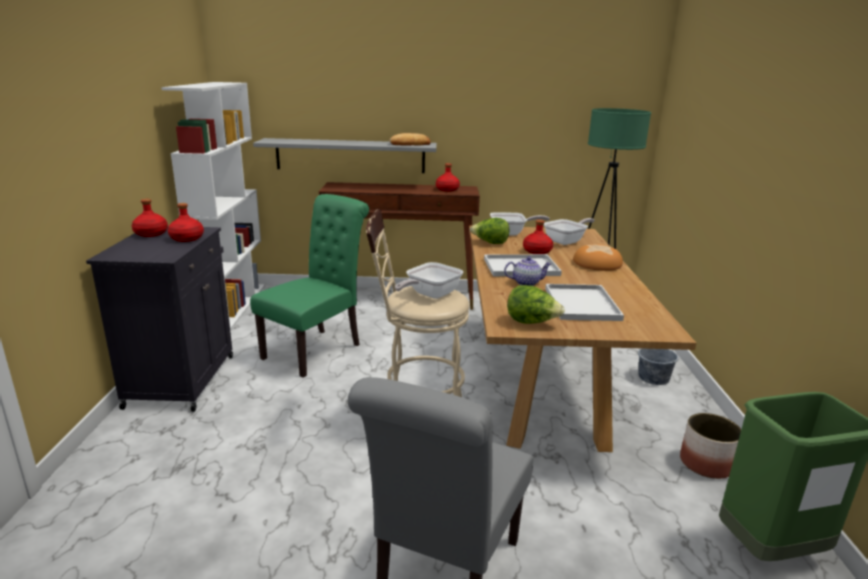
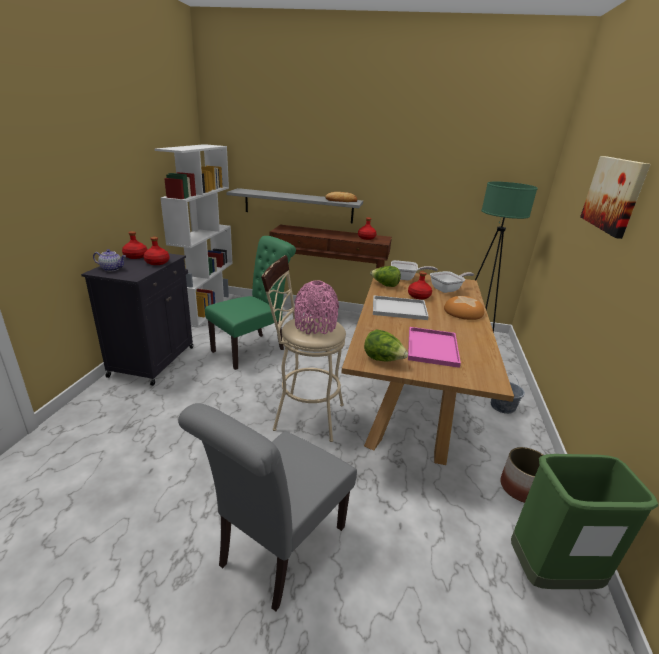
camera: 10 degrees right, 5 degrees up
(429, 295) = (315, 326): frying pan -> pink vase
(526, 282) = (396, 323): teapot -> teapot (112, 269)
(583, 304) = (433, 348): white tray -> pink tray
(751, 108) = (613, 194): none -> picture

